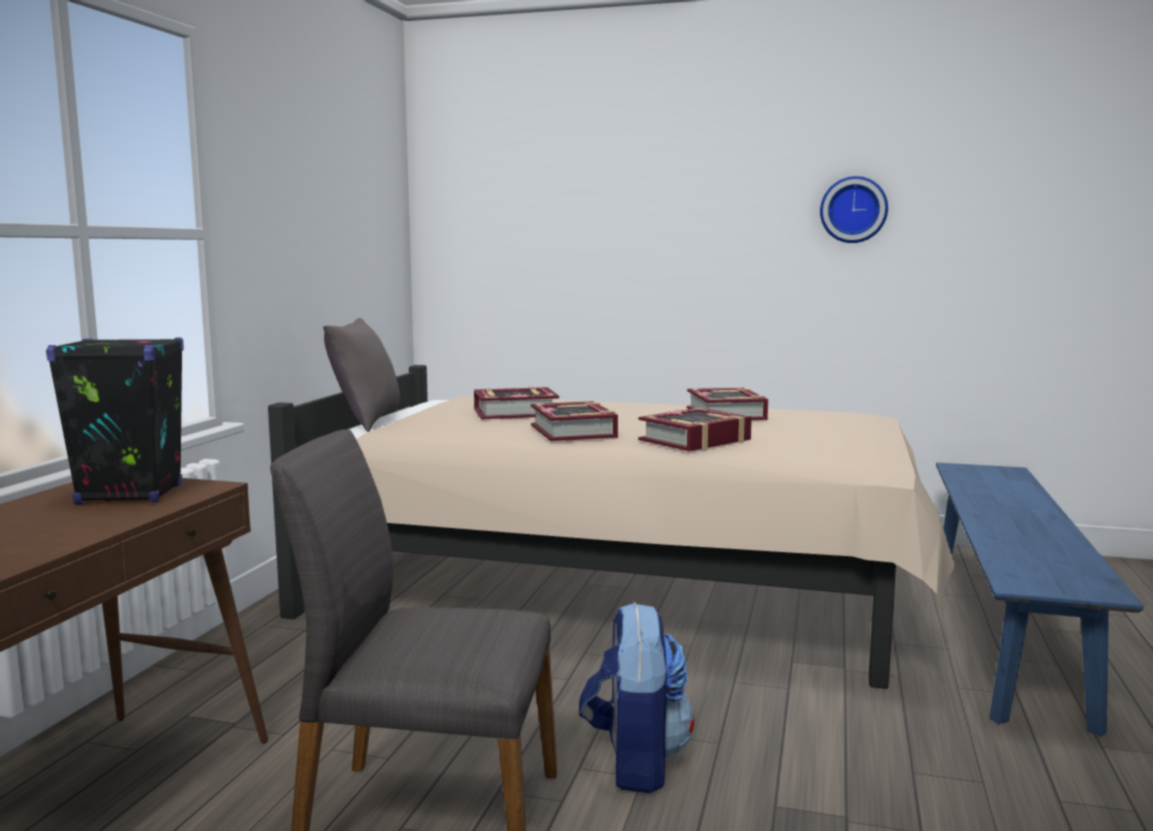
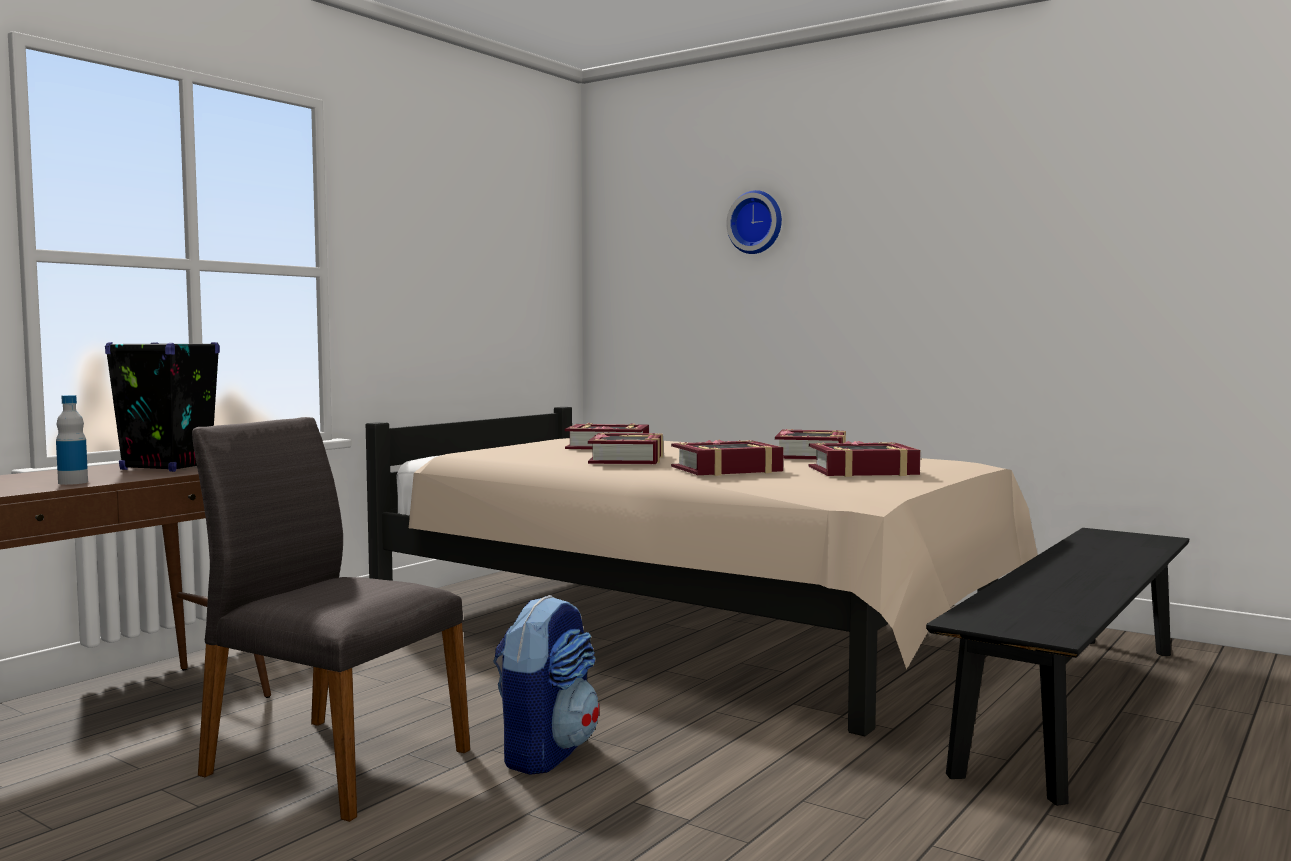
camera: 20 degrees right, 5 degrees down
(58, 537) = (73, 482): none -> bottle
(365, 421) = (471, 448): grey pillow -> none
(814, 434) = (862, 471): none -> book
(853, 210) = (997, 244): wall clock -> wall clock (756, 222)
(1004, 627) = (1075, 705): blue bench -> black bench

